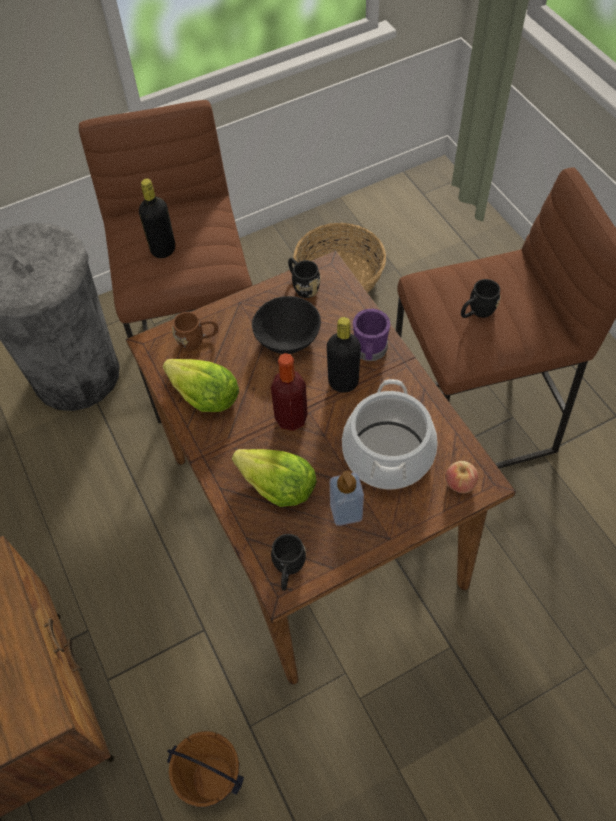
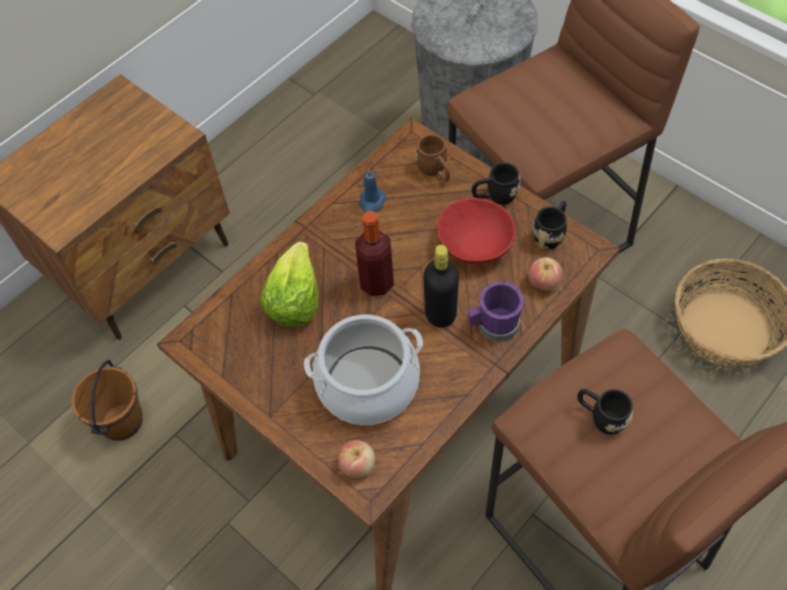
camera: 70 degrees right, 0 degrees up
(163, 249) = (531, 99): black bottle -> none
(204, 396) = (371, 202): lettuce -> blue candle
(286, 337) = (475, 244): black bowl -> red bowl
(288, 570) = (209, 339): black mug -> black mug (495, 197)
(345, 306) = (543, 282): none -> apple
(346, 511) = (287, 367): soap dispenser -> none

